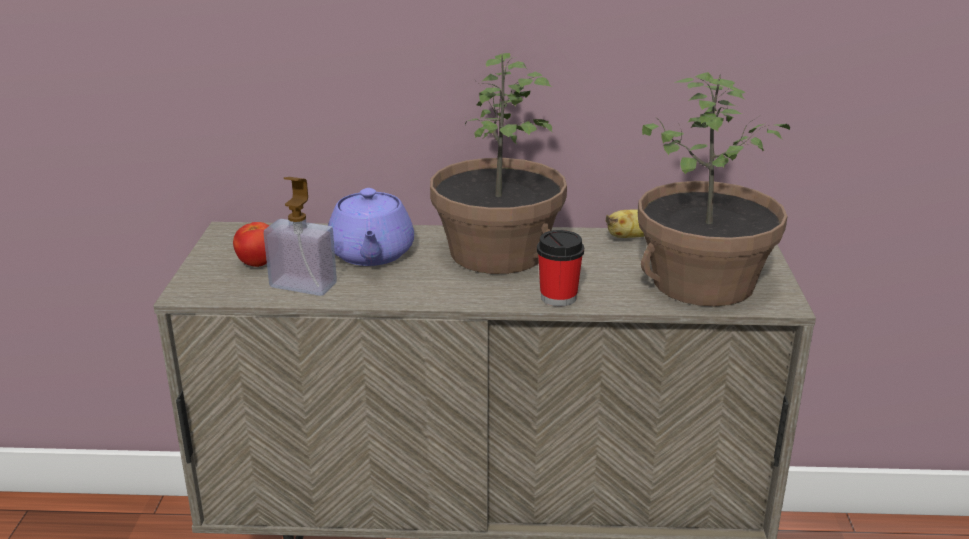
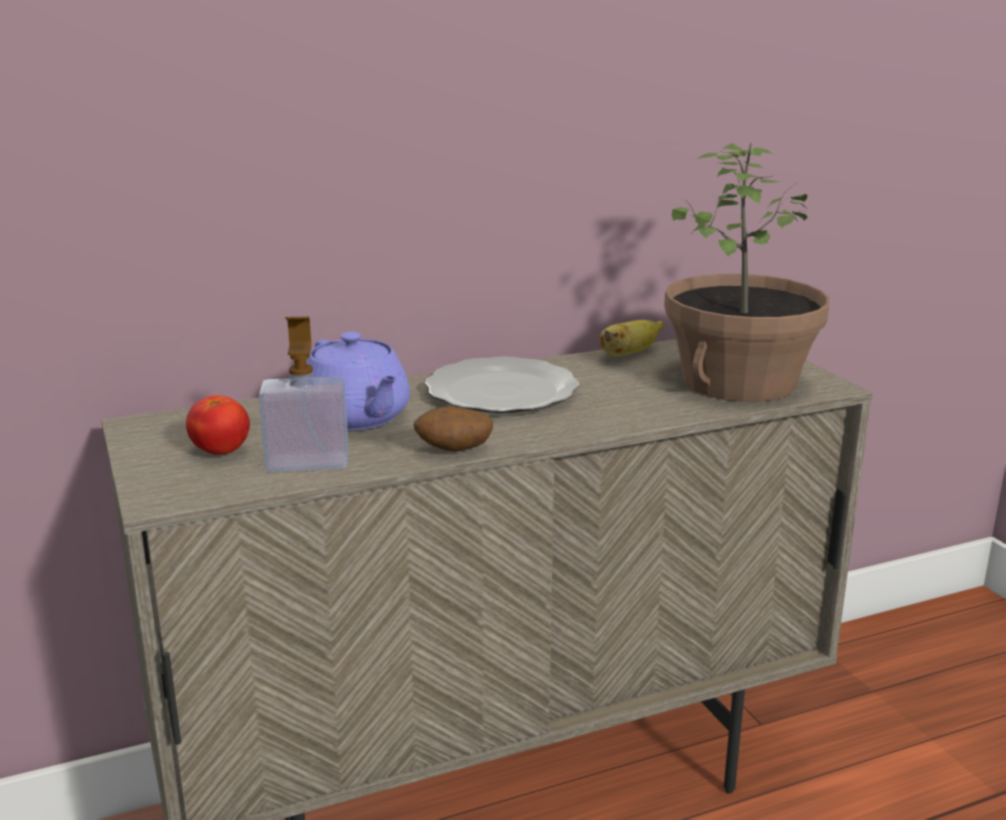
camera: 25 degrees left, 5 degrees down
(410, 298) = (454, 450): none -> potato
(496, 253) = (499, 392): potted plant -> plate
(558, 297) = (615, 420): cup -> none

